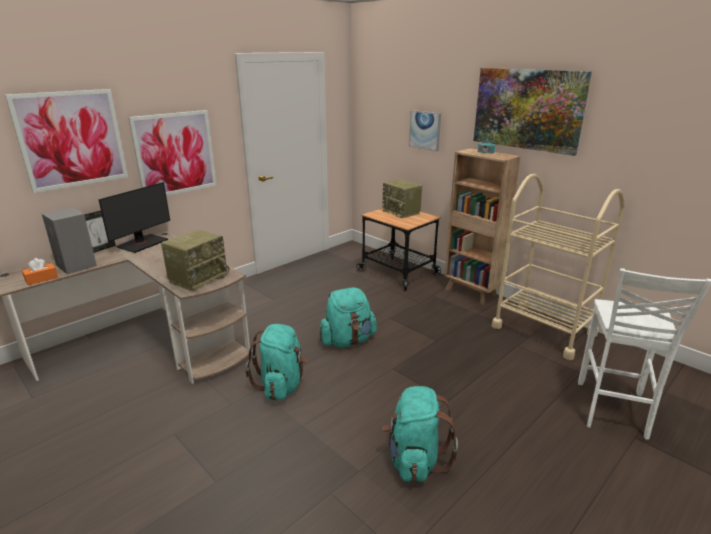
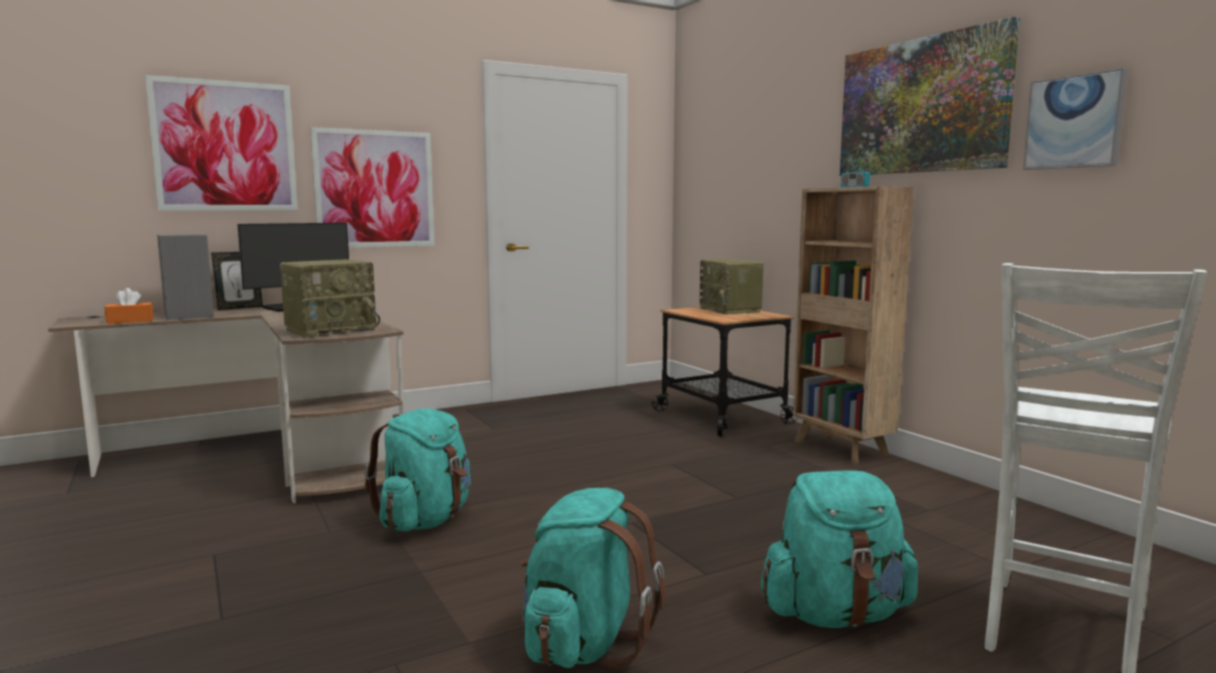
camera: 15 degrees right, 15 degrees down
(348, 340) = (577, 482): turquoise backpack -> turquoise backpack (836, 614)
(425, 130) = (771, 175): picture -> picture (1074, 122)
(543, 330) = (960, 506): beige cart -> none

